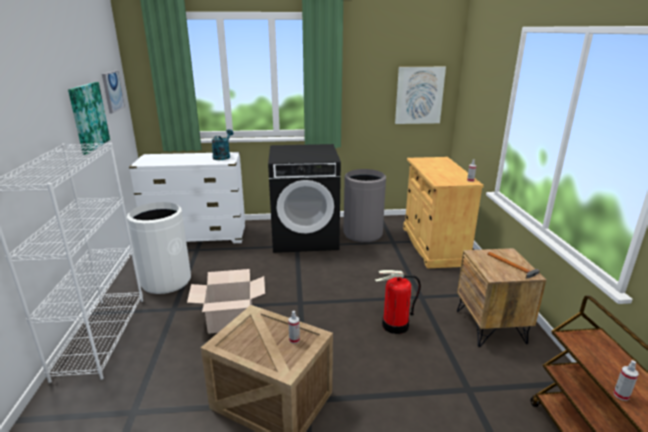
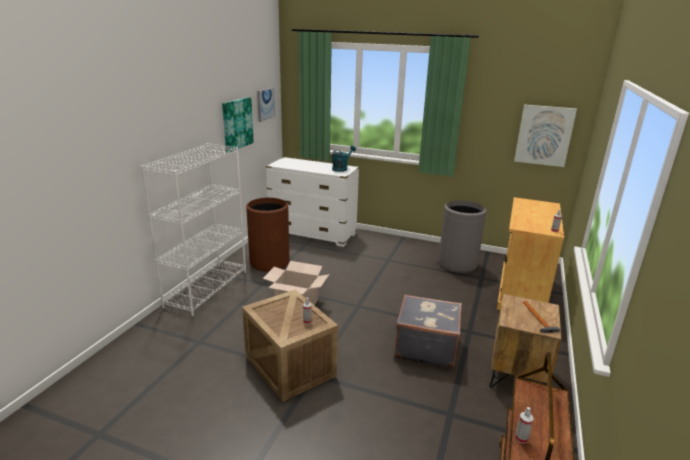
camera: 25 degrees right, 0 degrees up
(166, 281) = (269, 262): white trash can -> brown trash can
(305, 237) = (401, 254): black washing machine -> none
(395, 325) = (425, 346): fire extinguisher -> grey suitcase

